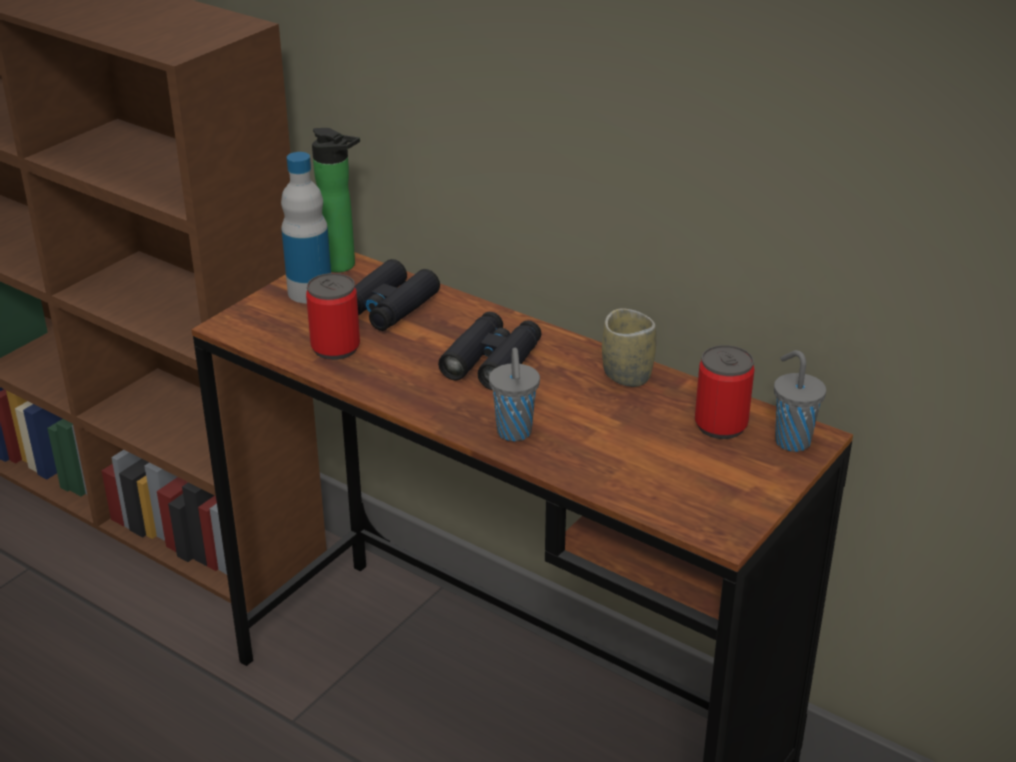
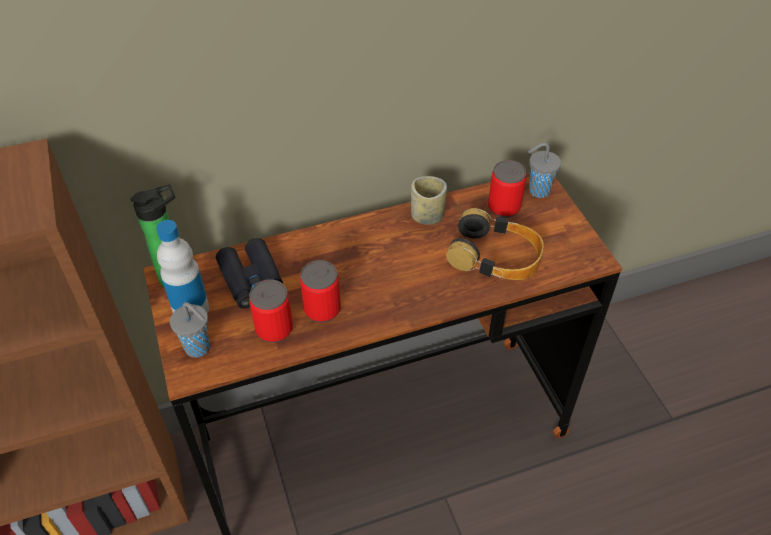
camera: 55 degrees left, 15 degrees up
(394, 365) = (322, 309): none -> can
(492, 361) = (360, 263): black binoculars -> none
(514, 433) = (443, 292): grey cup -> grey cup (199, 348)
(623, 450) = (495, 256): none -> headphones

